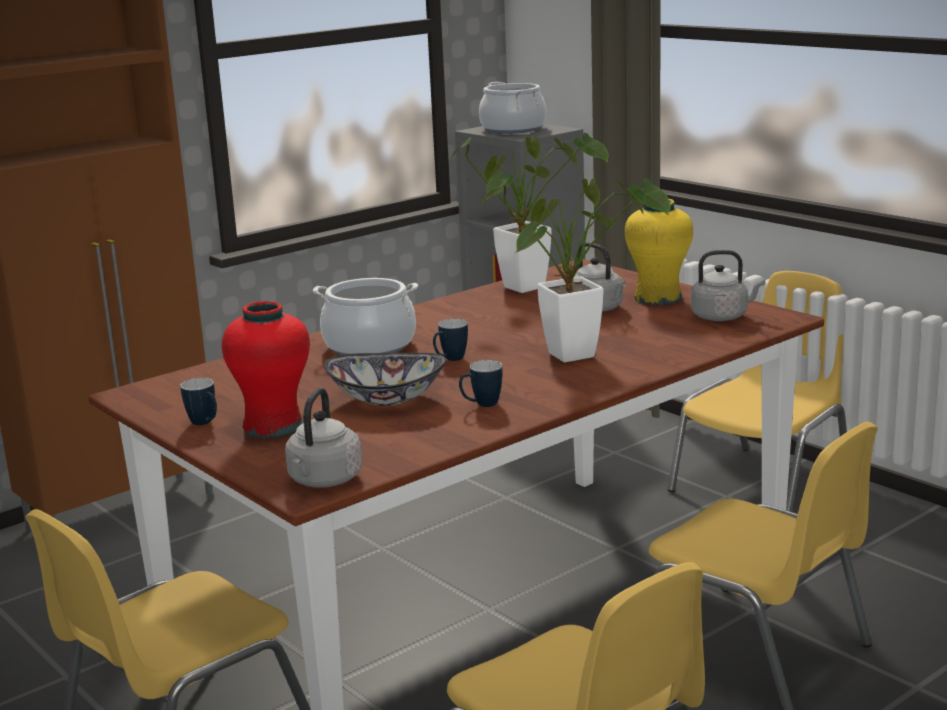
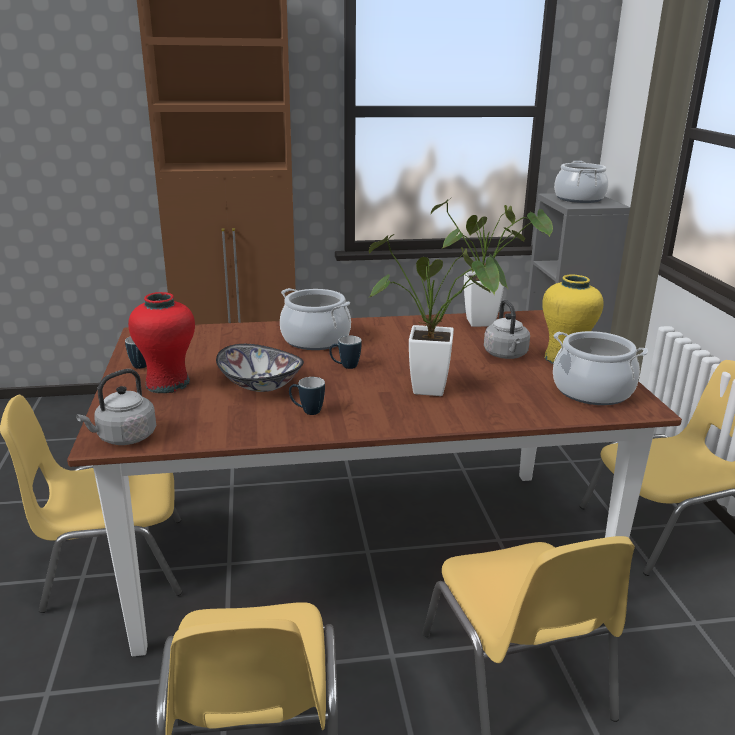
camera: 30 degrees right, 5 degrees up
(722, 317) = (592, 391): grey kettle -> cooking pot

